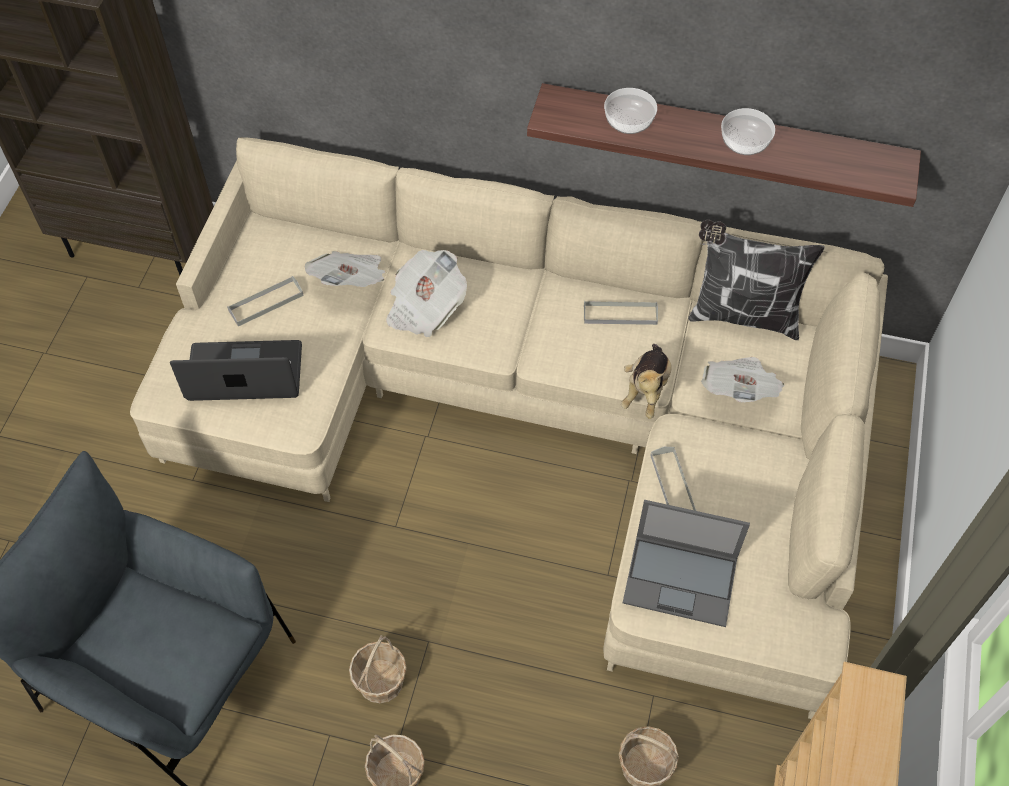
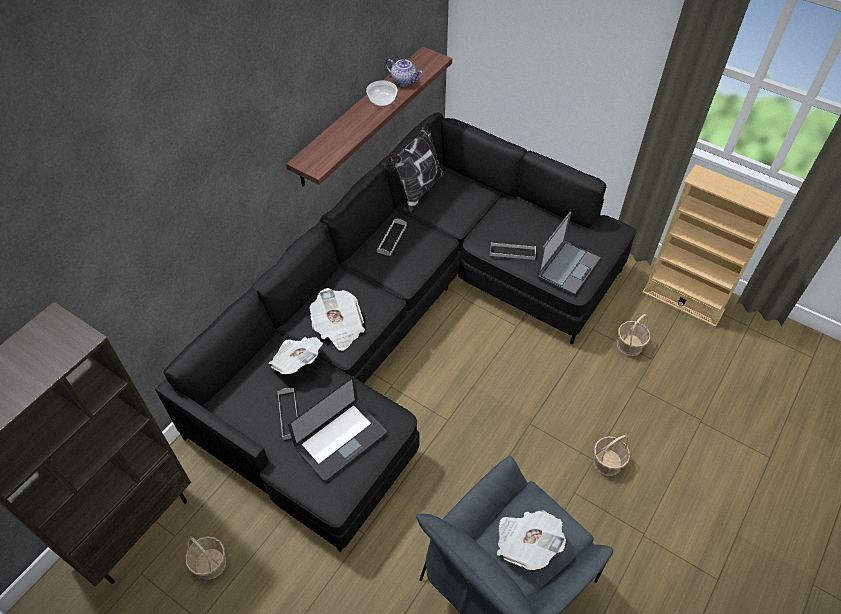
camera: 70 degrees left, 5 degrees down
(245, 373) = (341, 441): laptop -> laptop turned 150 degrees counterclockwise
(381, 680) = (547, 455): basket -> basket (210, 563)
(537, 420) = (405, 327): beige sofa -> black sofa
(628, 121) = (339, 137): bowl -> none
(646, 390) = (447, 244): plush toy -> none
(739, 390) = (464, 207): newspaper -> newspaper (526, 543)
(809, 155) = (404, 81): none -> teapot

